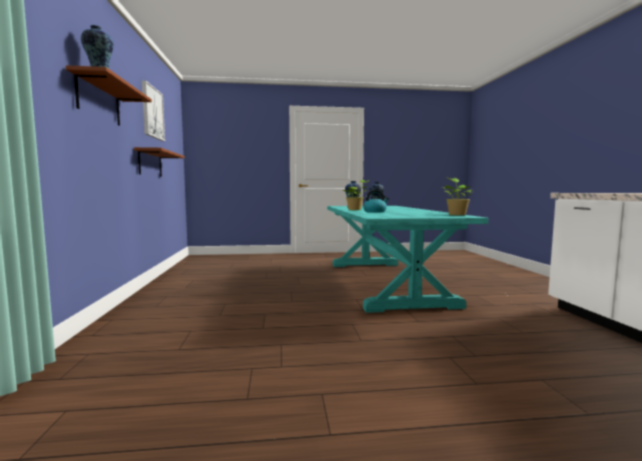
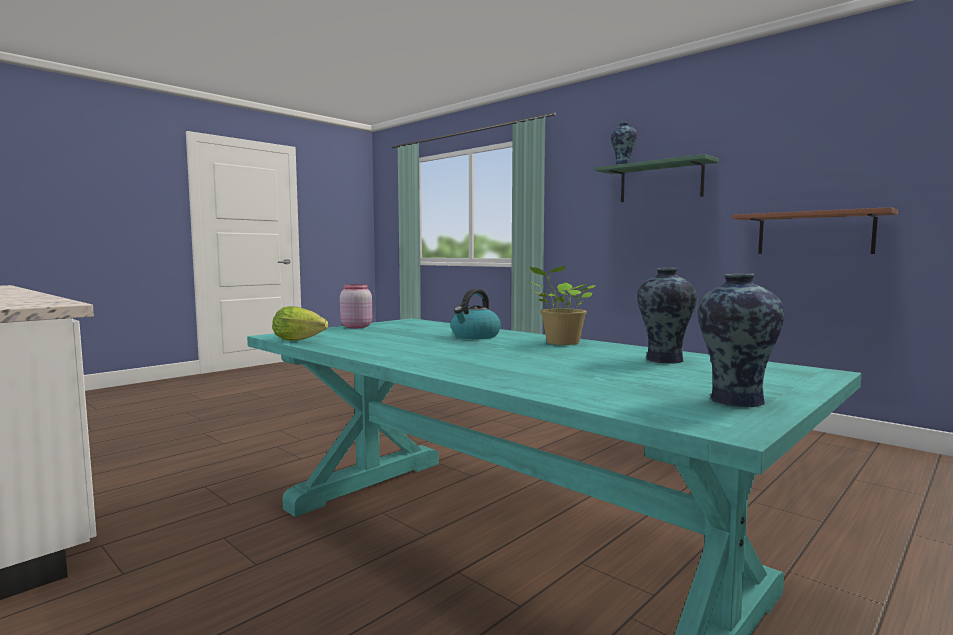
camera: 140 degrees right, 0 degrees up
(99, 101) = (661, 182): brown shelf -> green shelf
(152, 113) = (848, 138): picture -> none
(419, 217) = (356, 327): none -> pink jar
(456, 214) = (301, 340): potted plant -> lettuce

